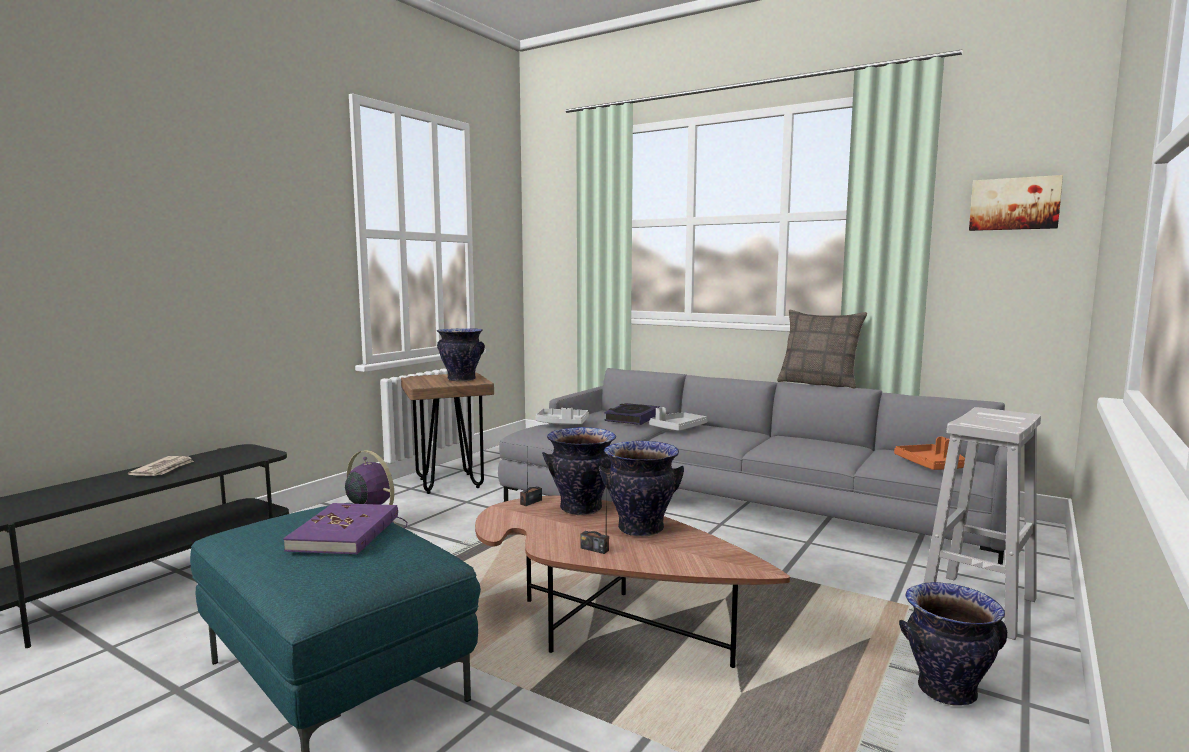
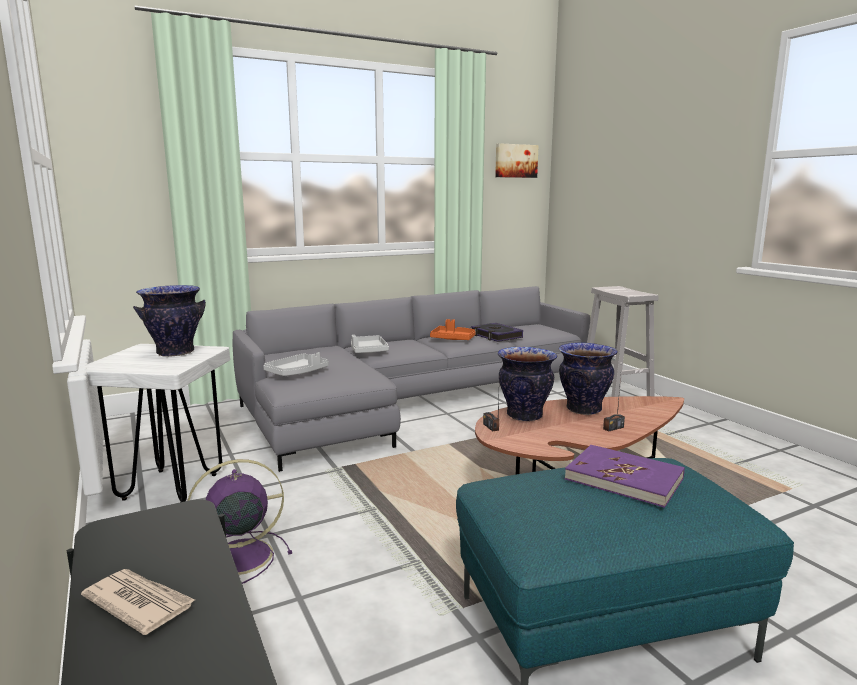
camera: 60 degrees left, 5 degrees up
(449, 483) = (171, 486): brown stool -> white stool
(632, 418) = (323, 352): book -> book (496, 336)
(819, 383) = (434, 292): pillow -> none
(931, 465) = (539, 331): orange tray -> orange tray (453, 339)
(946, 691) = (694, 432): vase -> none

